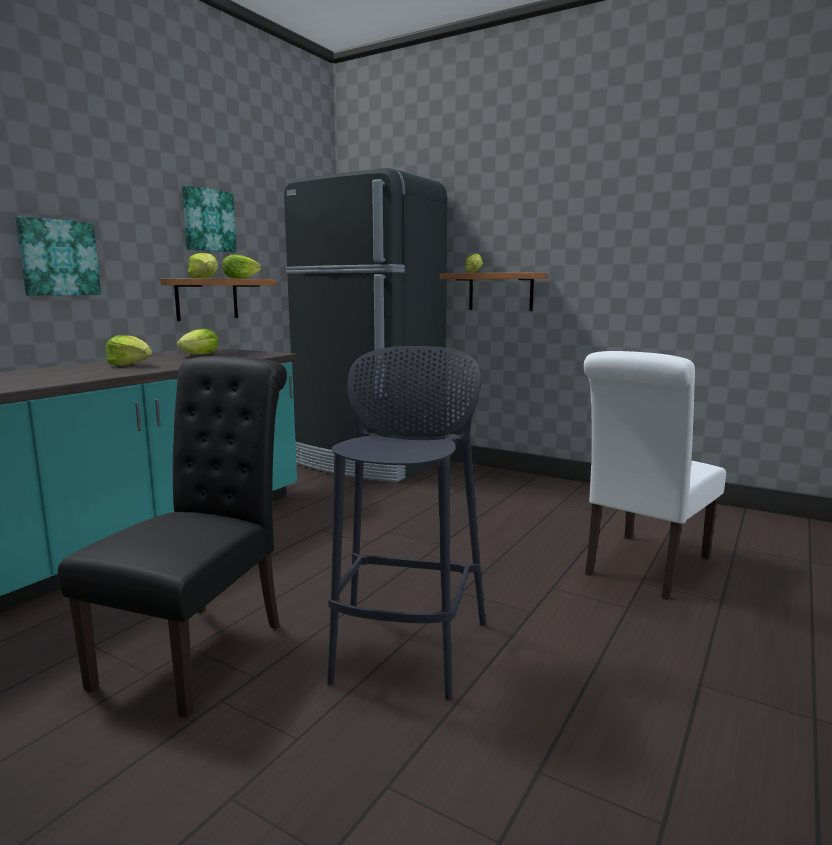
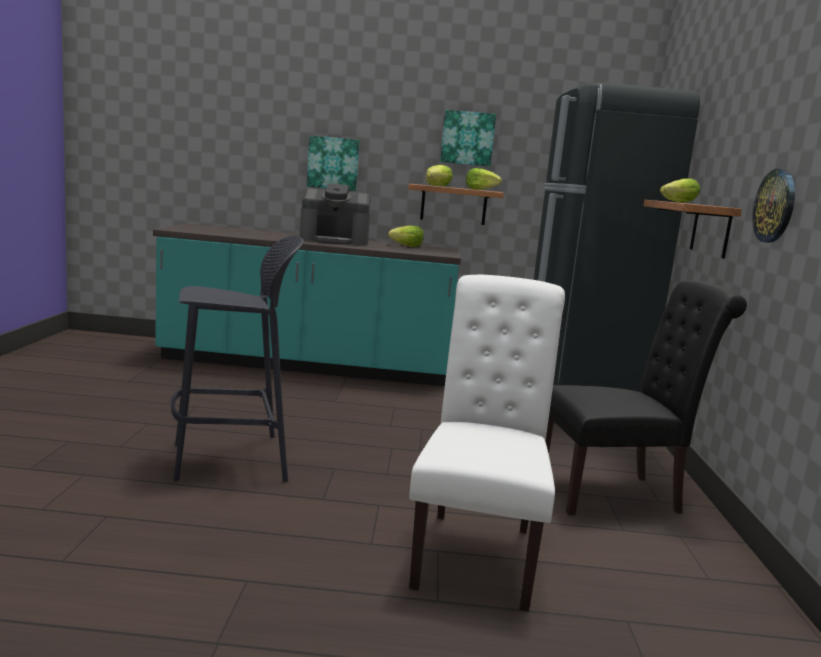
camera: 60 degrees right, 0 degrees up
(130, 365) = (334, 240): lettuce -> coffee machine
(201, 648) = (197, 408): black chair -> black chair (616, 494)
(597, 268) = (775, 206): none -> wall clock
(643, 568) = (477, 551): white chair -> white chair turned 90 degrees clockwise

